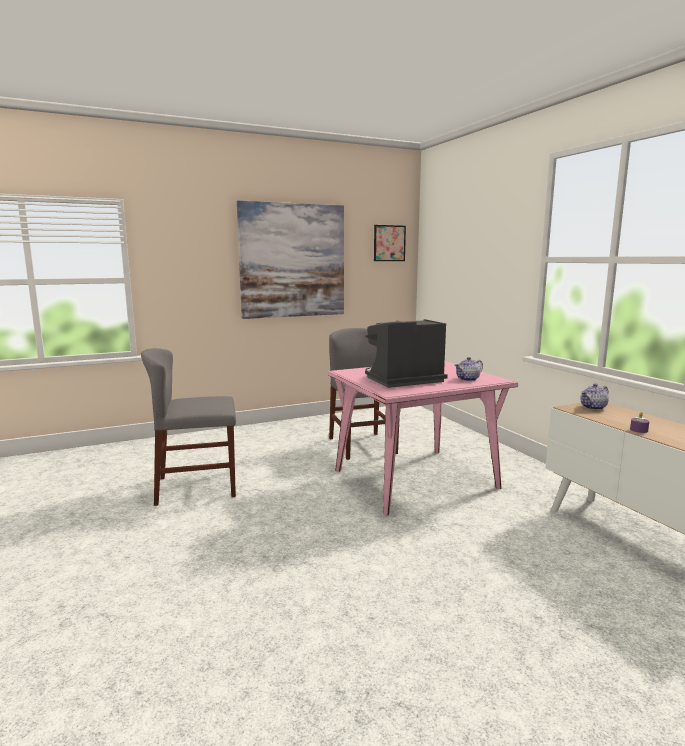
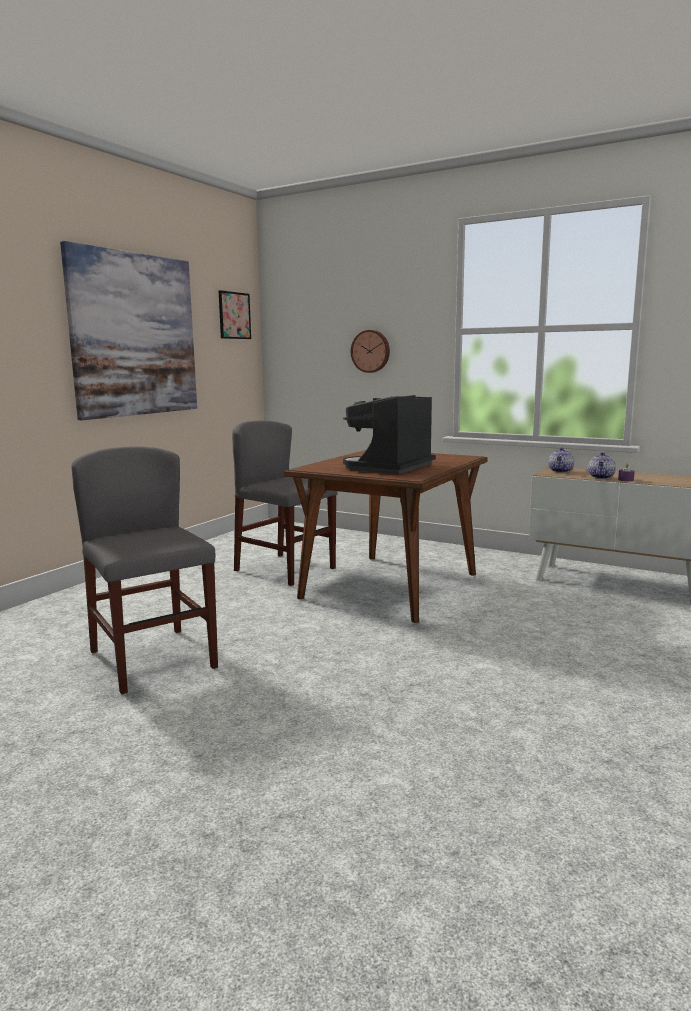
camera: 35 degrees left, 0 degrees up
(197, 487) = (153, 659): grey chair -> grey chair turned 105 degrees clockwise
(414, 479) = (390, 586): pink dining table -> brown dining table
(468, 379) = (444, 459): teapot -> teapot (601, 477)
(481, 274) = (371, 351): none -> wall clock

